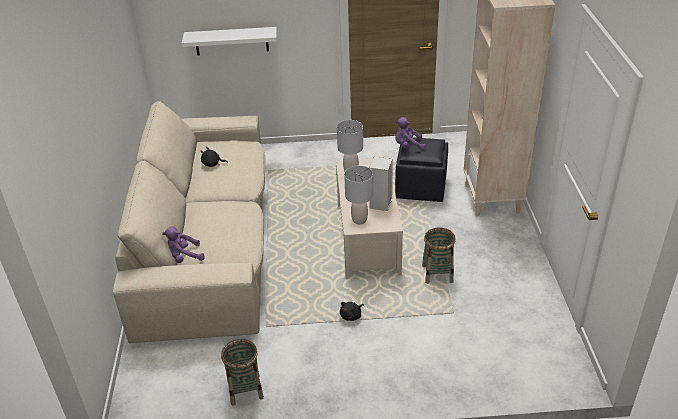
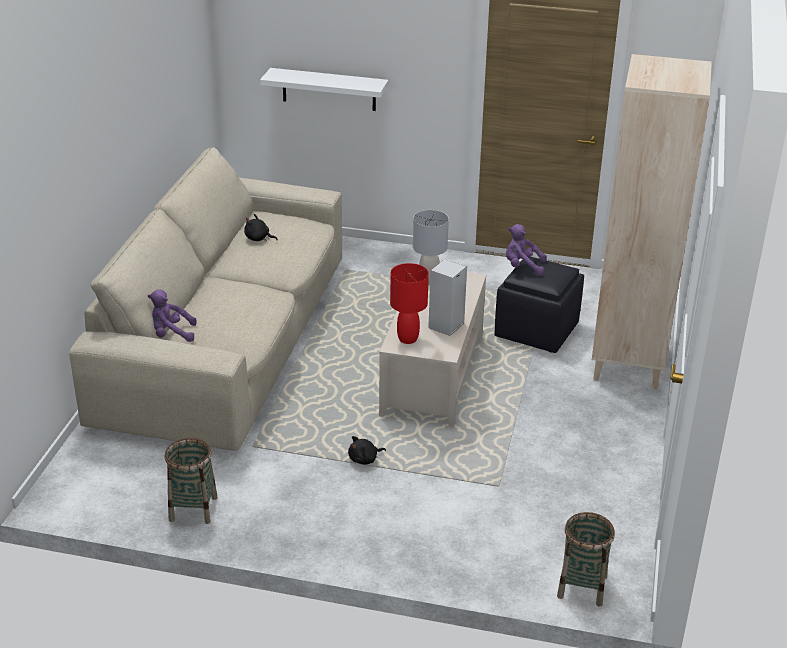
camera: 15 degrees right, 5 degrees down
(359, 220) = (407, 339): grey table lamp -> red table lamp
(437, 274) = (502, 437): basket -> basket (582, 586)

